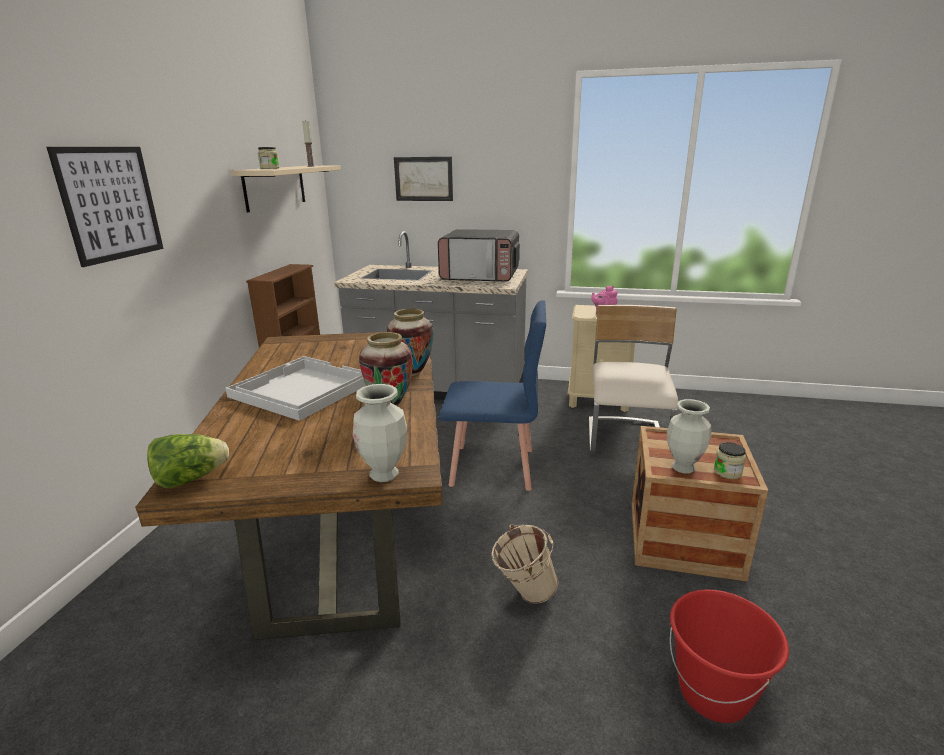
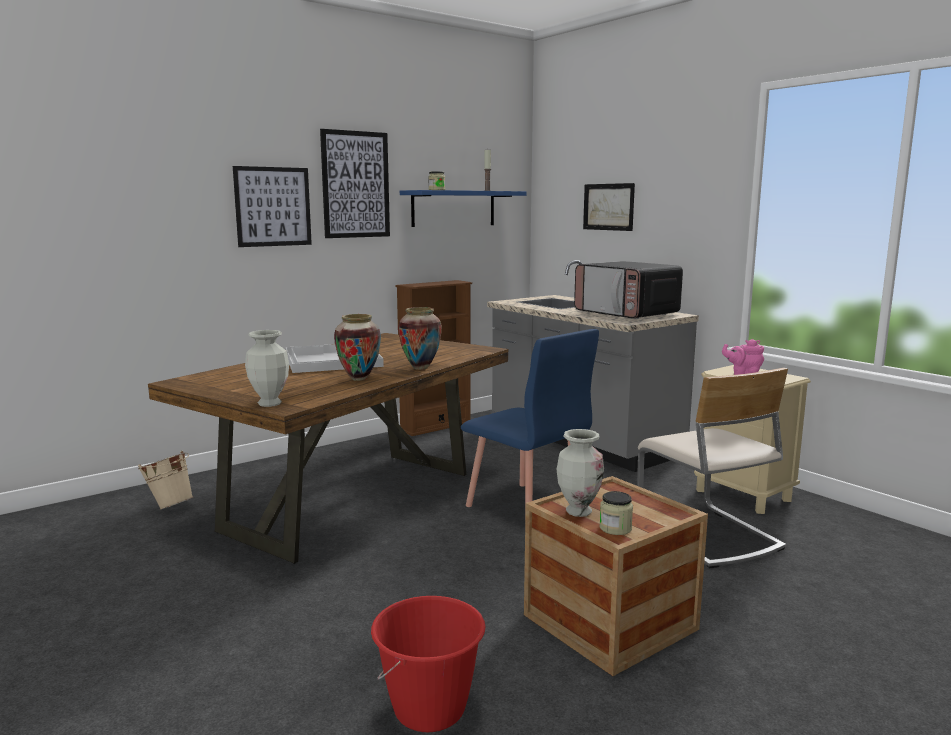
camera: 40 degrees right, 10 degrees down
(190, 166) = (355, 184): none -> picture
(191, 479) = (188, 380): lettuce -> none
(275, 187) = (453, 208): beige shelf -> blue shelf
(523, 593) = (401, 587): beige bucket -> beige bucket (169, 506)
(626, 440) = (706, 535): beige chair -> beige chair turned 105 degrees clockwise

